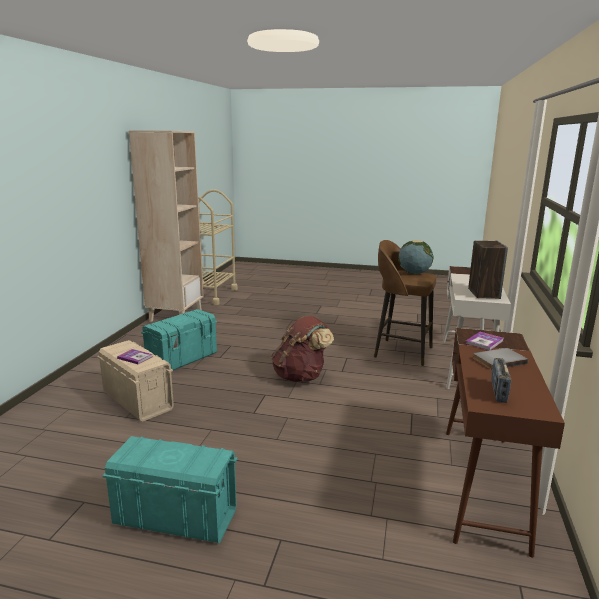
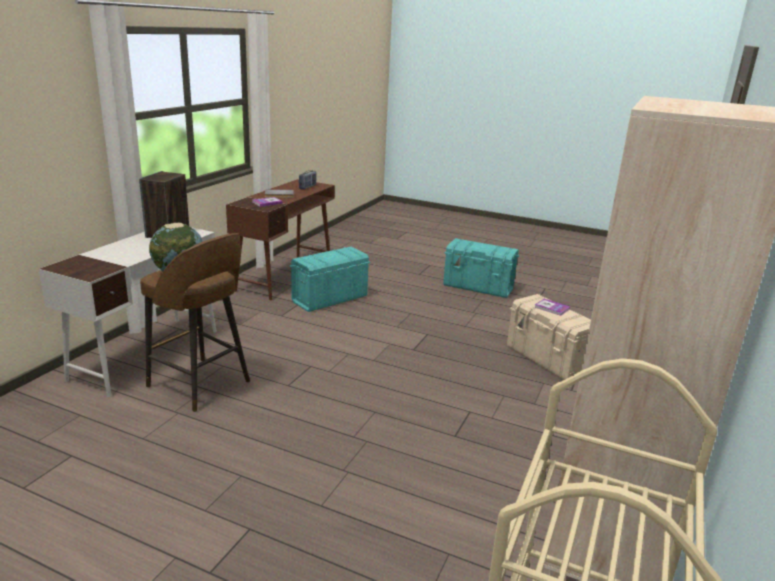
camera: 170 degrees left, 5 degrees up
(182, 359) = (523, 414): turquoise storage box -> turquoise storage box (329, 299)
(301, 376) = (365, 365): brown backpack -> none

